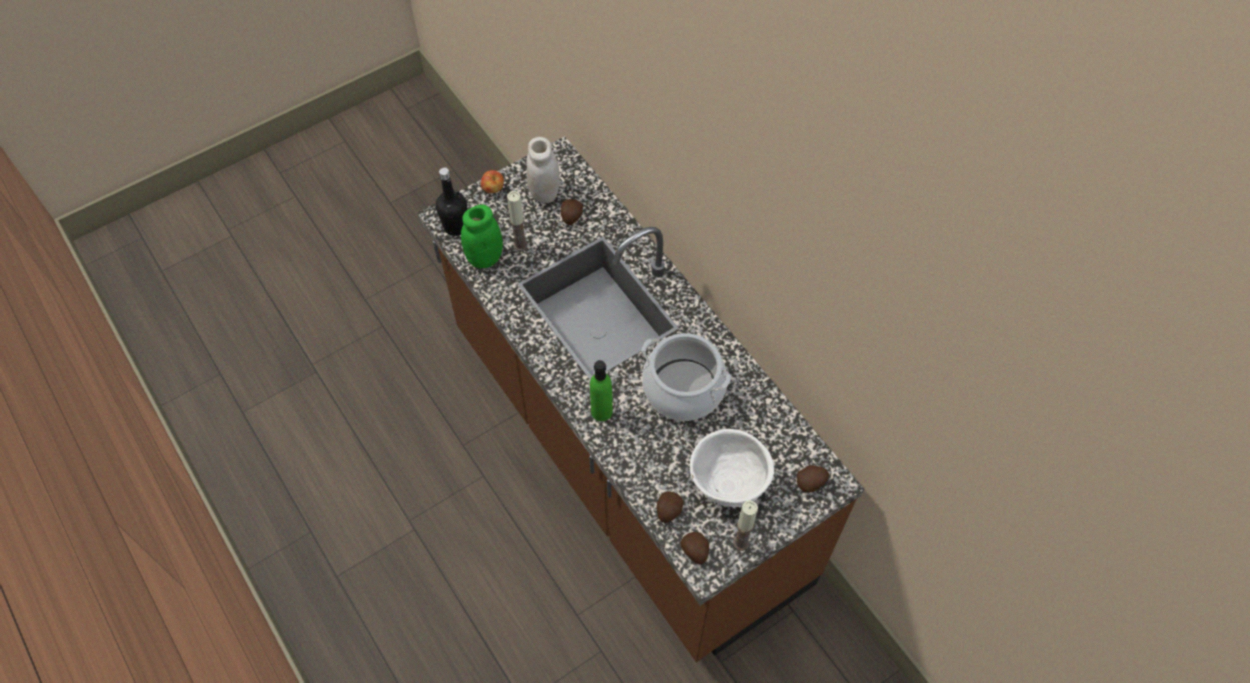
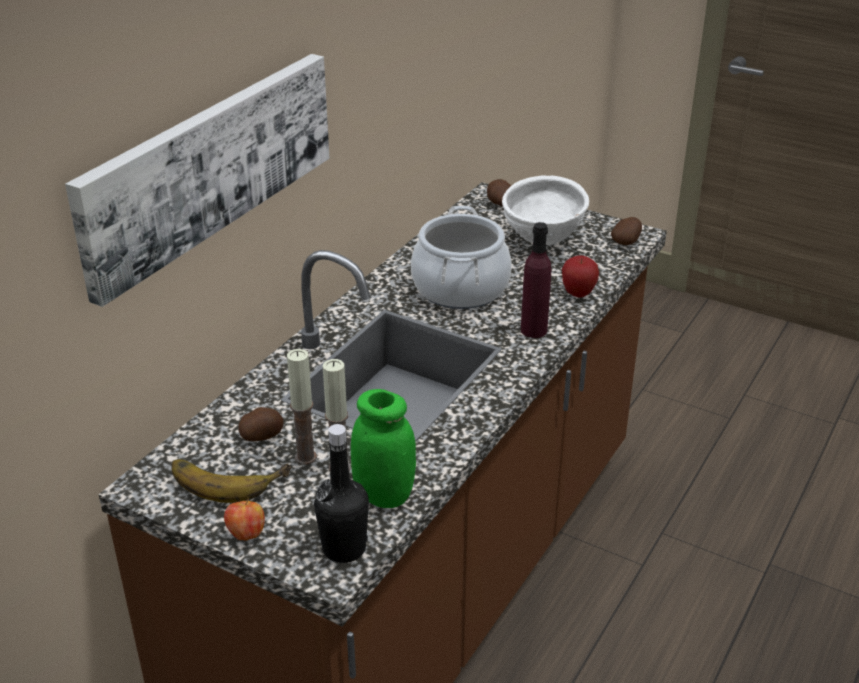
camera: 115 degrees left, 25 degrees down
(544, 192) = (228, 477): white jar -> banana
(601, 411) = (533, 330): green bottle -> purple bottle
(634, 467) = (578, 294): none -> apple
(651, 116) = (209, 167): none -> picture
(668, 511) = (603, 264): potato -> none
(741, 542) = (592, 223): candle -> candle (305, 457)

